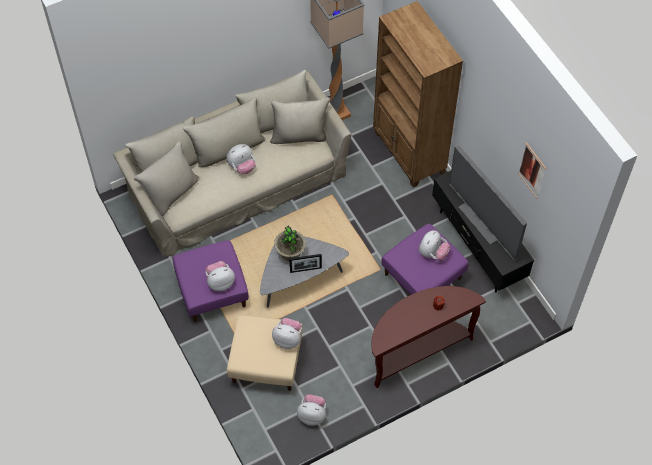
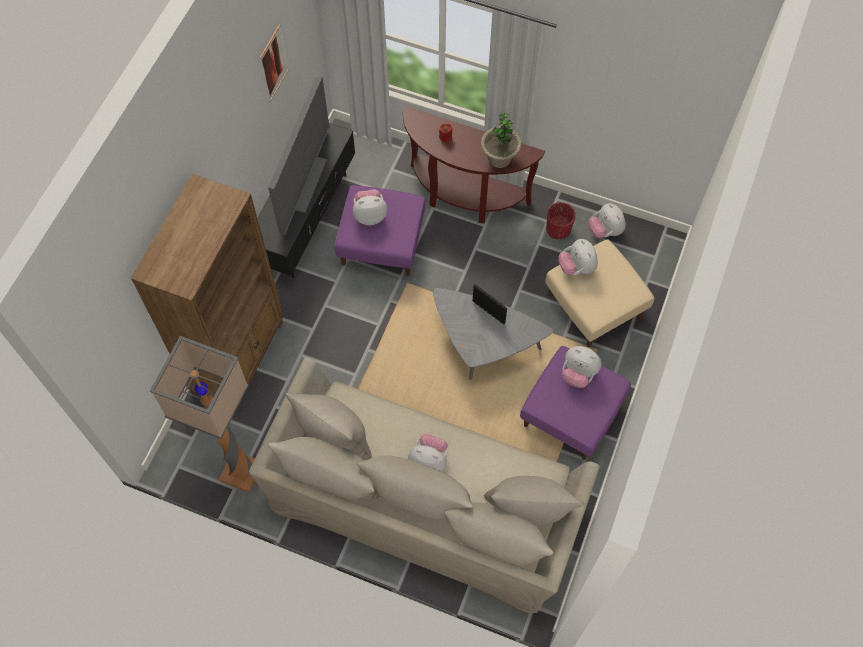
camera: 130 degrees left, 5 degrees up
(290, 254) = (484, 339): potted plant -> potted plant (499, 158)
(340, 386) = (558, 229): none -> red planter

